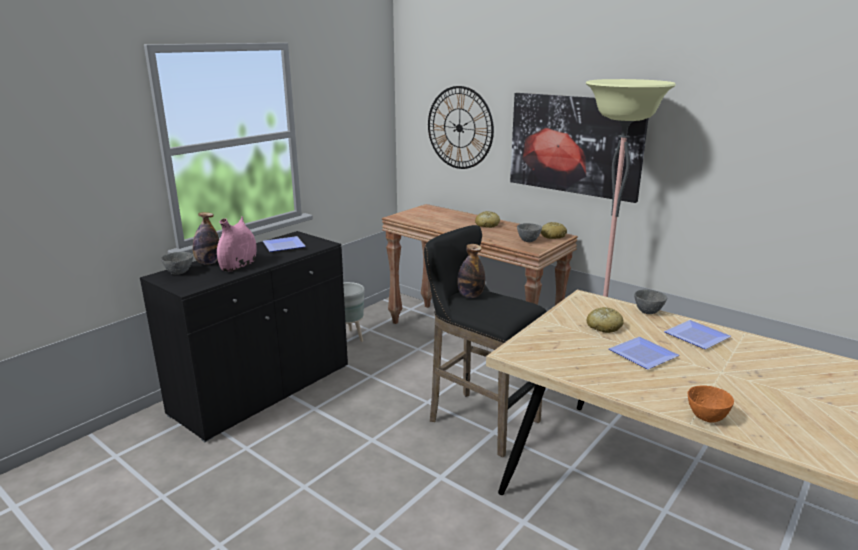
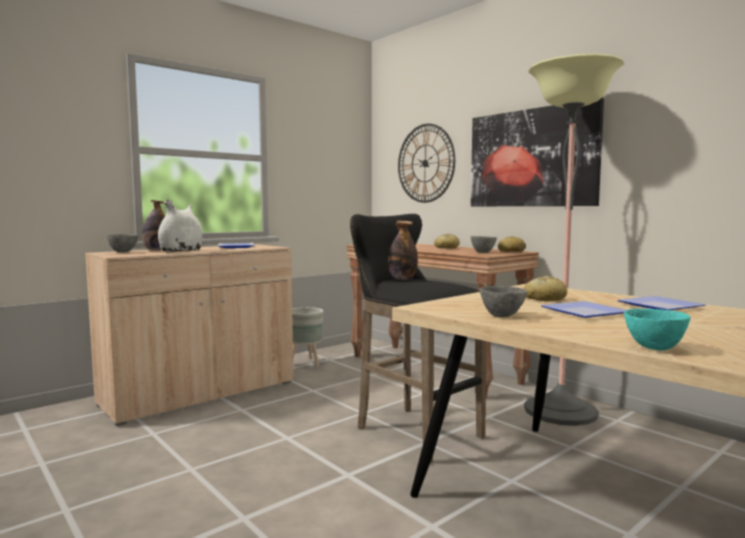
camera: 10 degrees right, 15 degrees down
(239, 265) = (181, 251): pink vase -> white vase
(263, 390) = (200, 393): black cabinet -> beige cabinet
(647, 312) = (603, 294): grey bowl -> grey bowl (502, 315)
(707, 418) = (655, 348): orange bowl -> turquoise bowl

